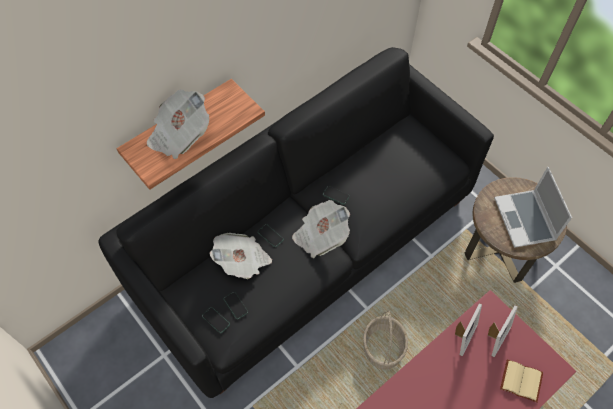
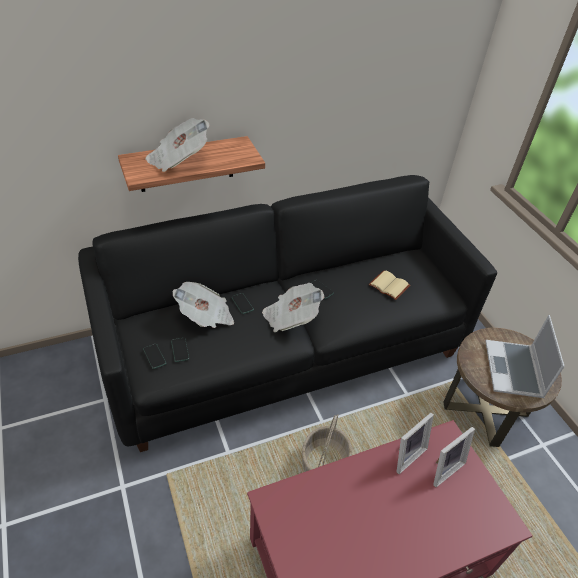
camera: 15 degrees right, 15 degrees down
(522, 380) = (462, 523): beige book -> beige book (390, 285)

